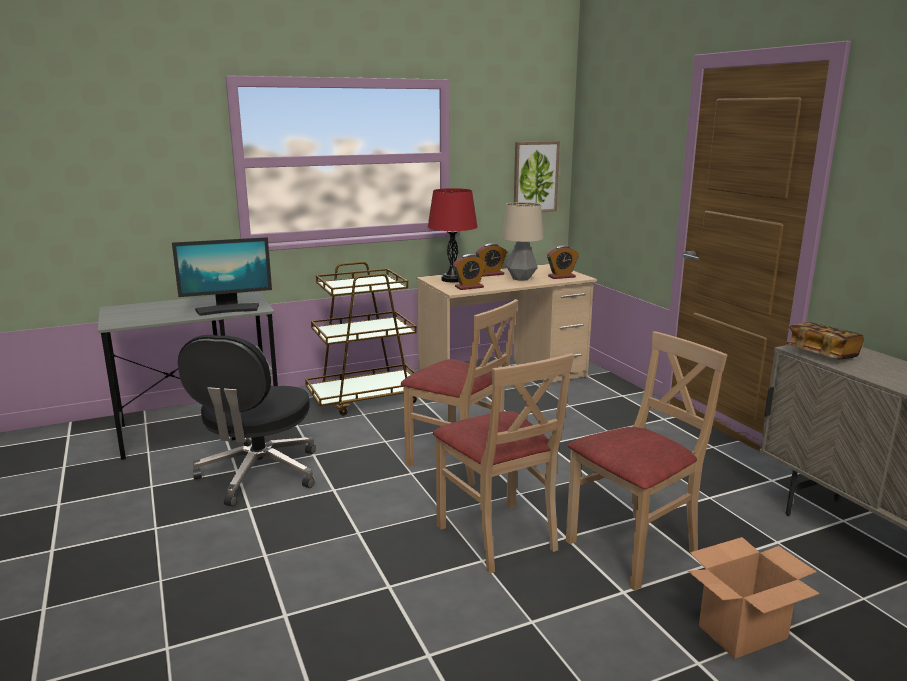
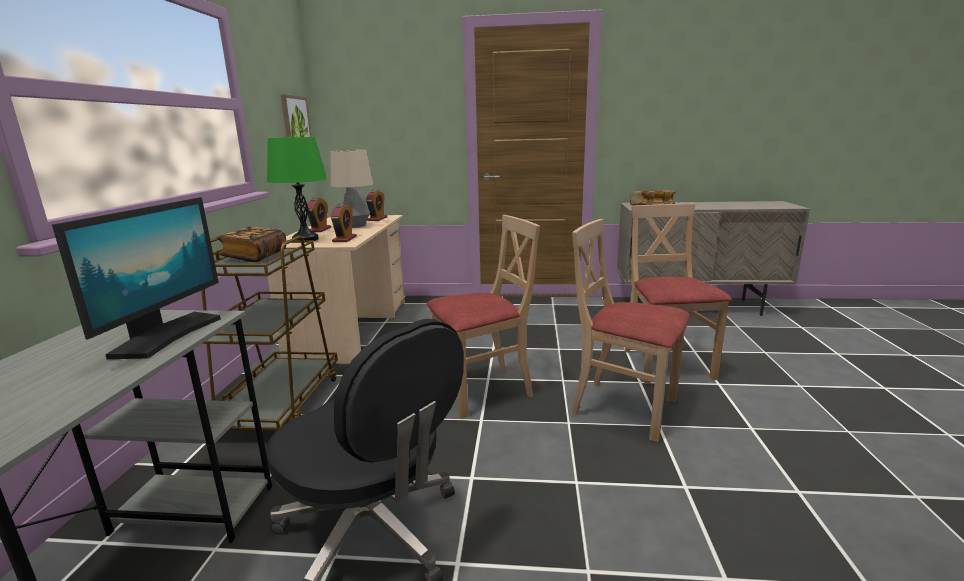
camera: 60 degrees left, 0 degrees up
(370, 282) = (255, 256): none -> book
(452, 279) = (305, 239): red table lamp -> green table lamp
(498, 536) = (624, 408): beige chair -> beige chair turned 150 degrees counterclockwise
(743, 631) = (767, 363): cardboard box -> none

